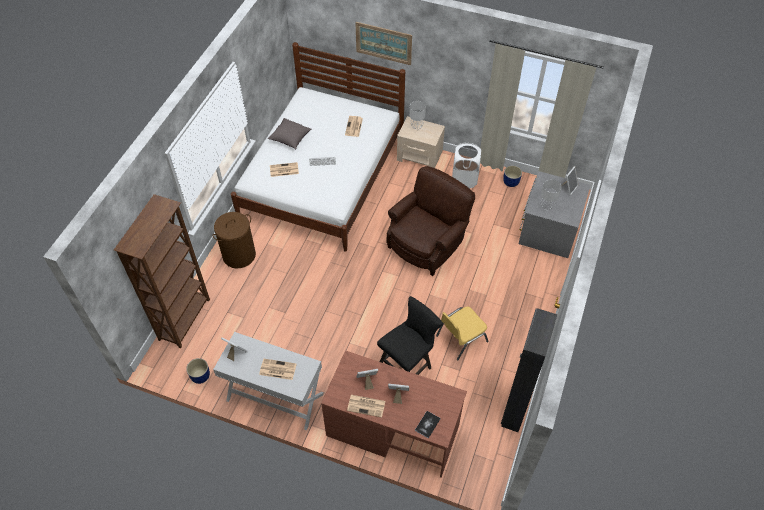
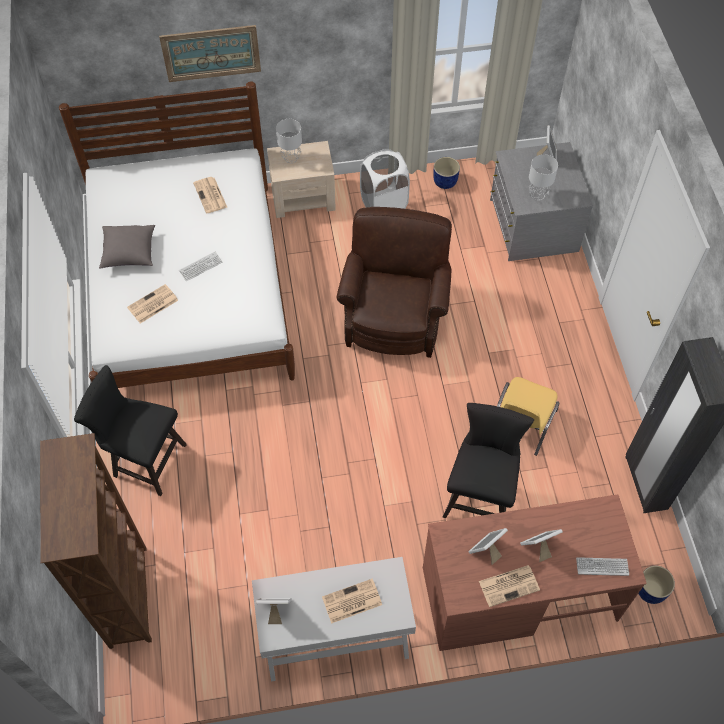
camera: 30 degrees left, 5 degrees up
(200, 376) = (209, 667): blue planter -> blue planter (651, 591)
(239, 255) = (144, 460): brown laundry basket -> black stool
(427, 424) = (602, 566): book -> keyboard

